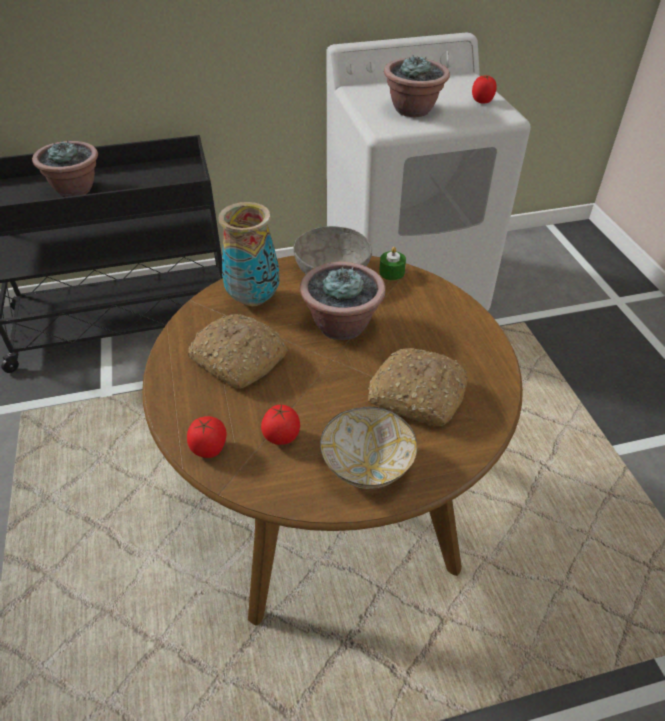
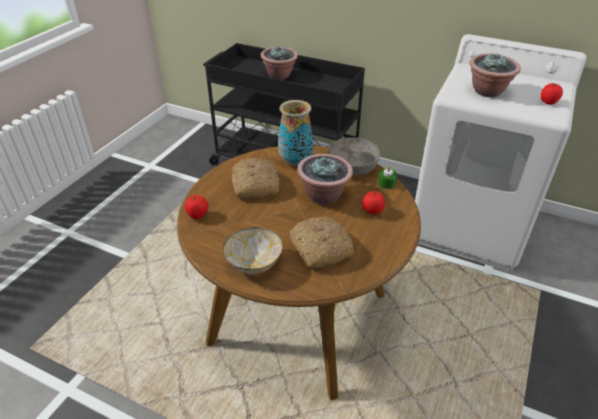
camera: 40 degrees right, 5 degrees down
(281, 437) = (232, 228): tomato -> tomato (372, 211)

